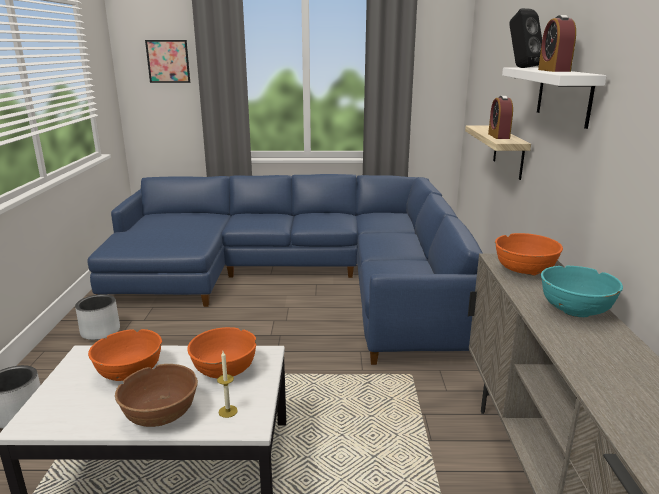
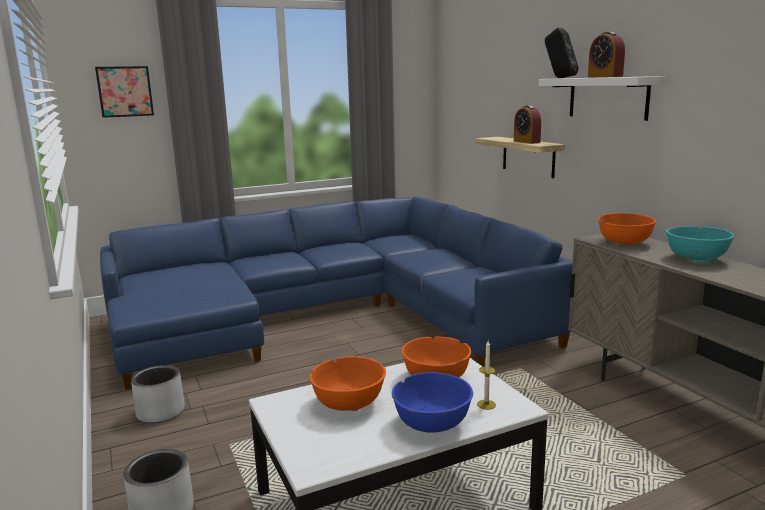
camera: 25 degrees left, 5 degrees down
(160, 415) = (432, 423): brown bowl -> blue bowl

